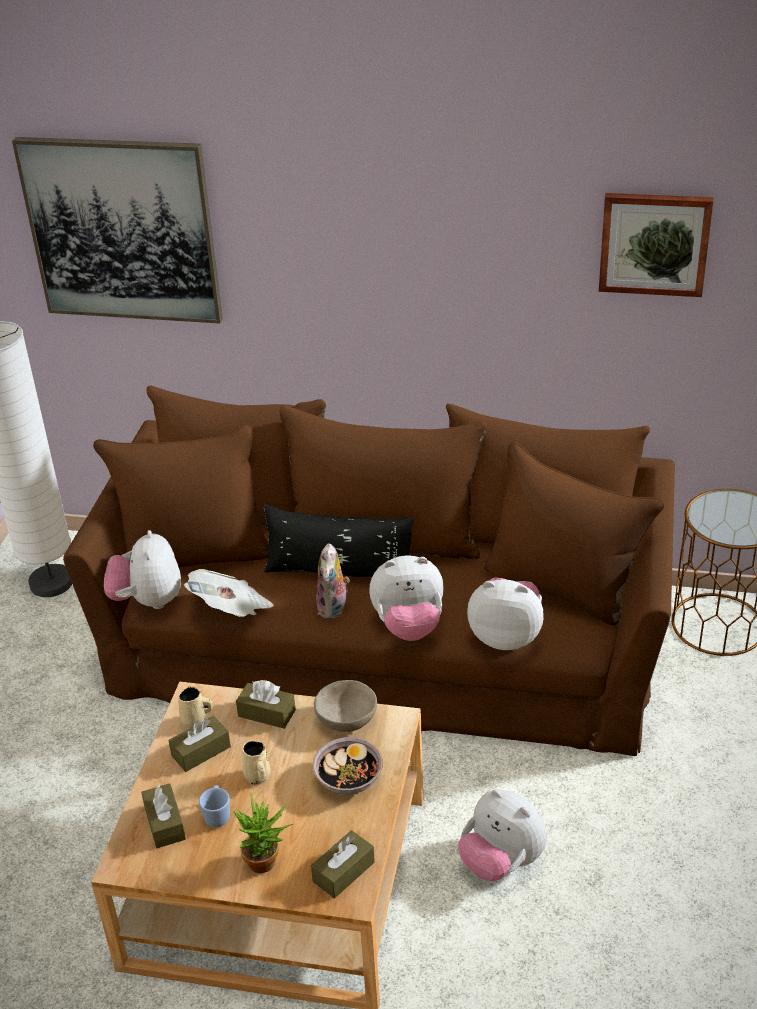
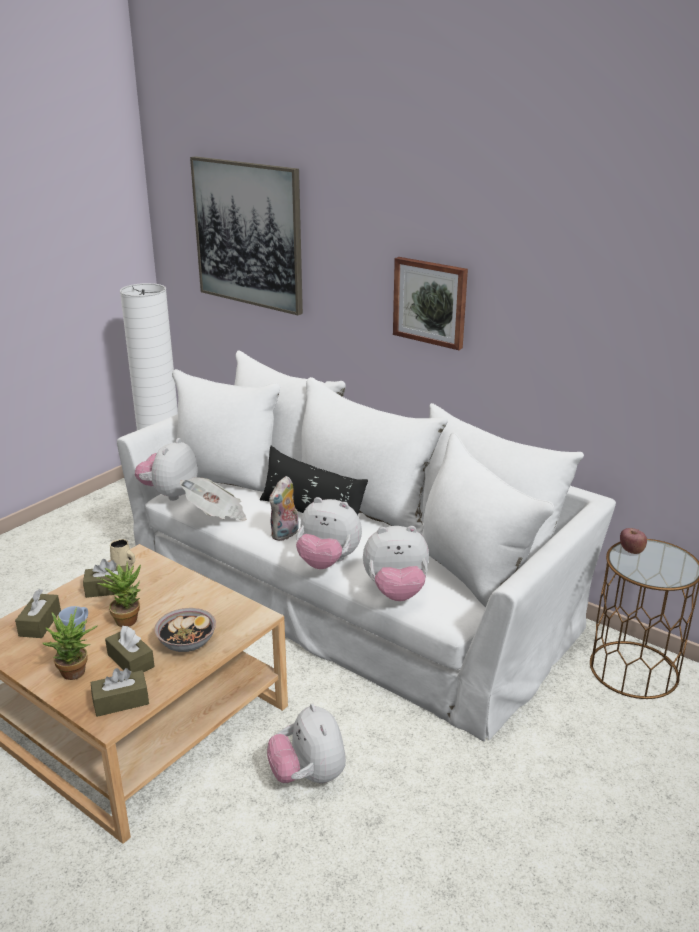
camera: 25 degrees right, 10 degrees down
(258, 777) = (127, 618): beige mug -> potted plant
(266, 713) = (174, 581): brown tissue box -> brown tissue box (130, 661)
(347, 720) = (224, 604): beige bowl -> none
(385, 643) = (349, 594): brown sofa -> white sofa
(506, 636) = (396, 592): plush toy -> plush toy turned 135 degrees clockwise
(654, 243) = (617, 287): picture -> picture (430, 302)
(706, 510) = (631, 550): none -> apple

